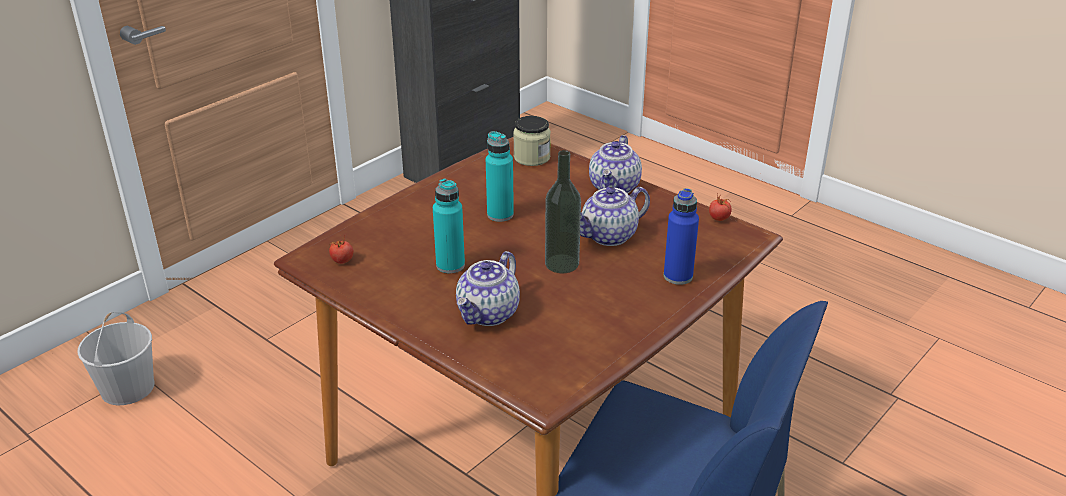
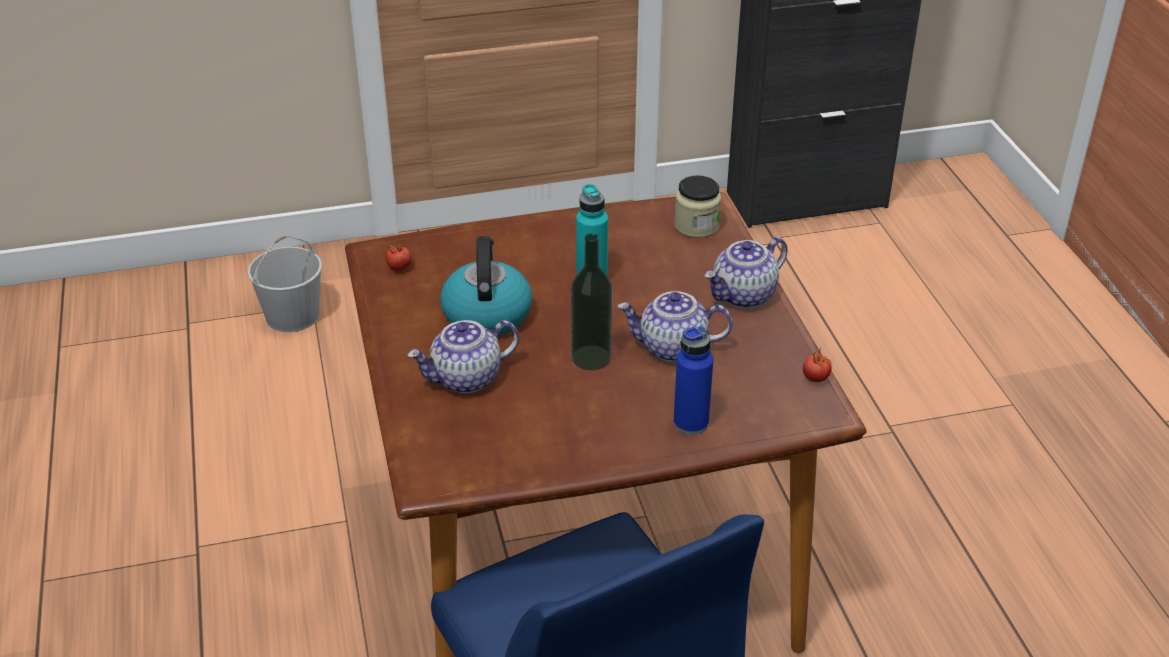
camera: 35 degrees right, 5 degrees up
(450, 265) = (486, 313): turquoise bottle -> kettle

